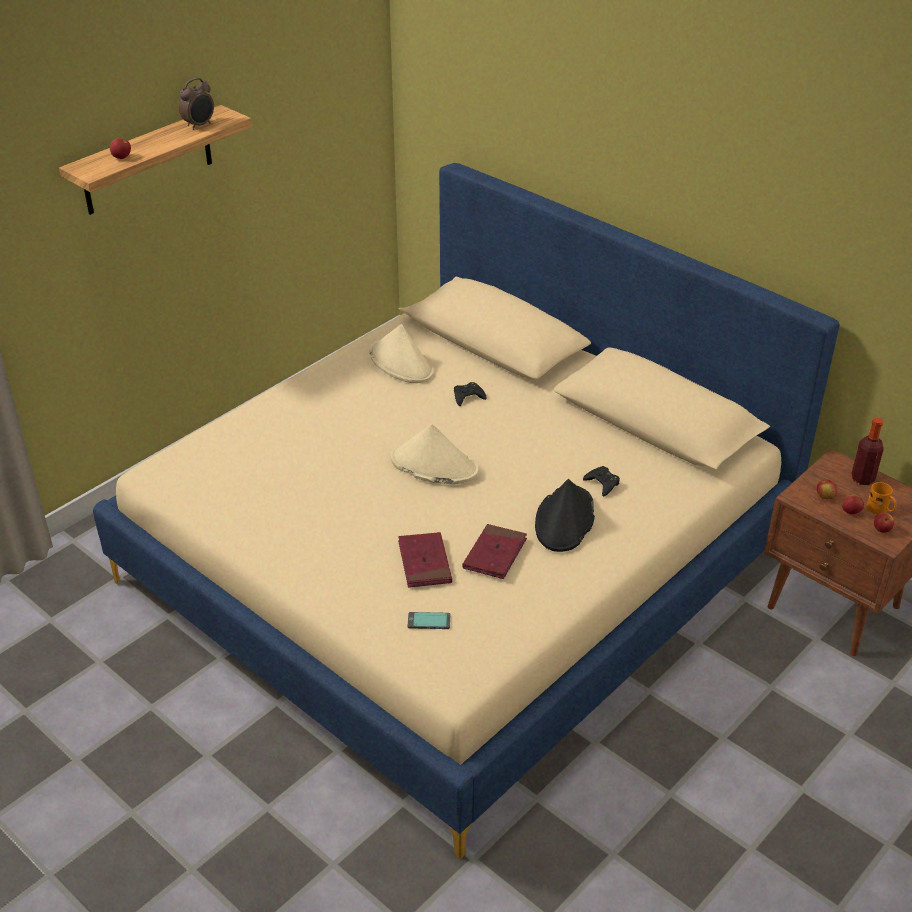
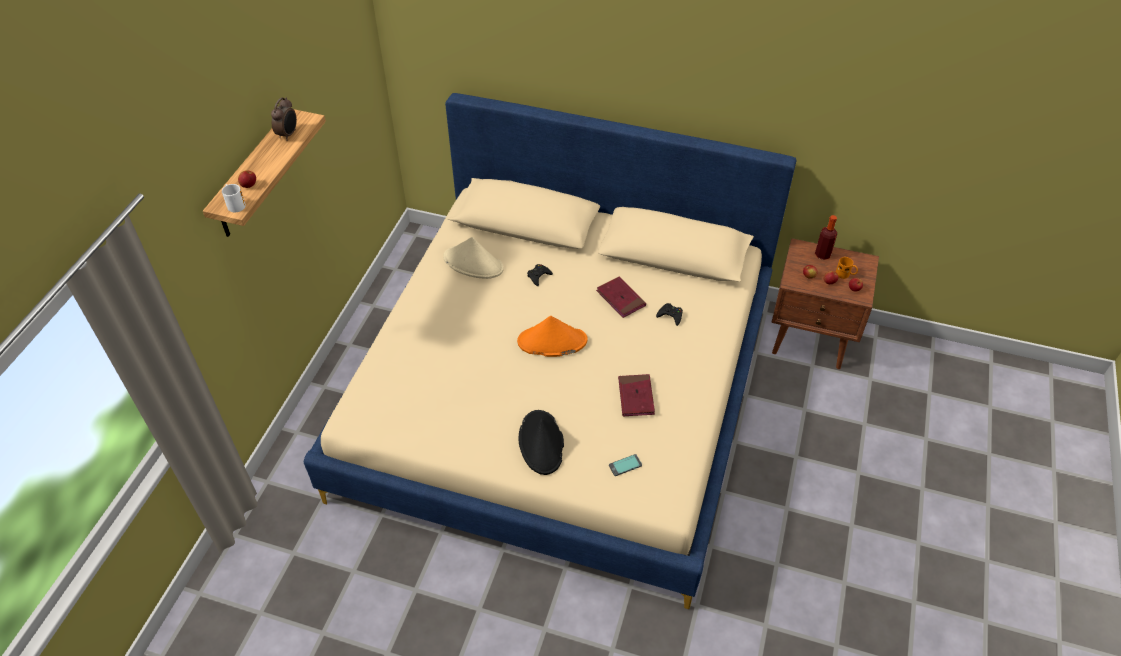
camera: 25 degrees left, 10 degrees up
(93, 169) = (234, 204): none -> white mug
(424, 562) = (593, 421): red book -> red book (620, 299)
(433, 465) = (552, 341): beige hat -> orange hat
(565, 520) = (664, 353): black hat -> black hat (541, 443)

